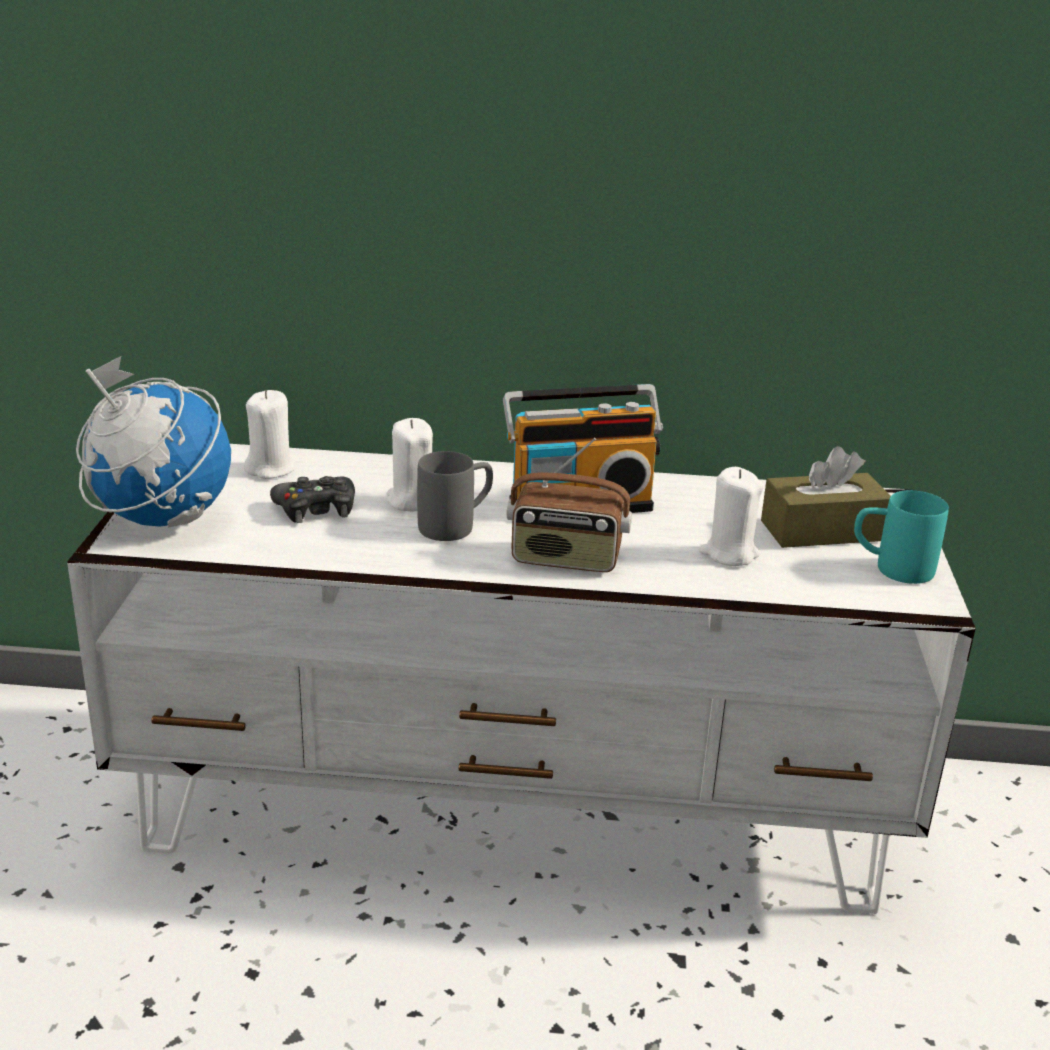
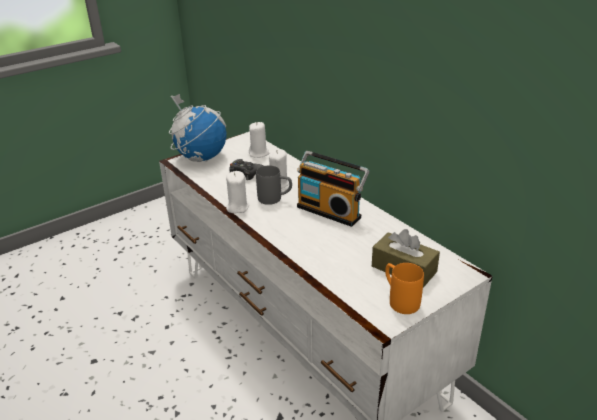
camera: 50 degrees right, 5 degrees up
(566, 559) = (284, 229): radio -> none
(729, 554) = (345, 257): white candle -> white candle (237, 207)
(891, 568) = (399, 300): turquoise mug -> orange mug

